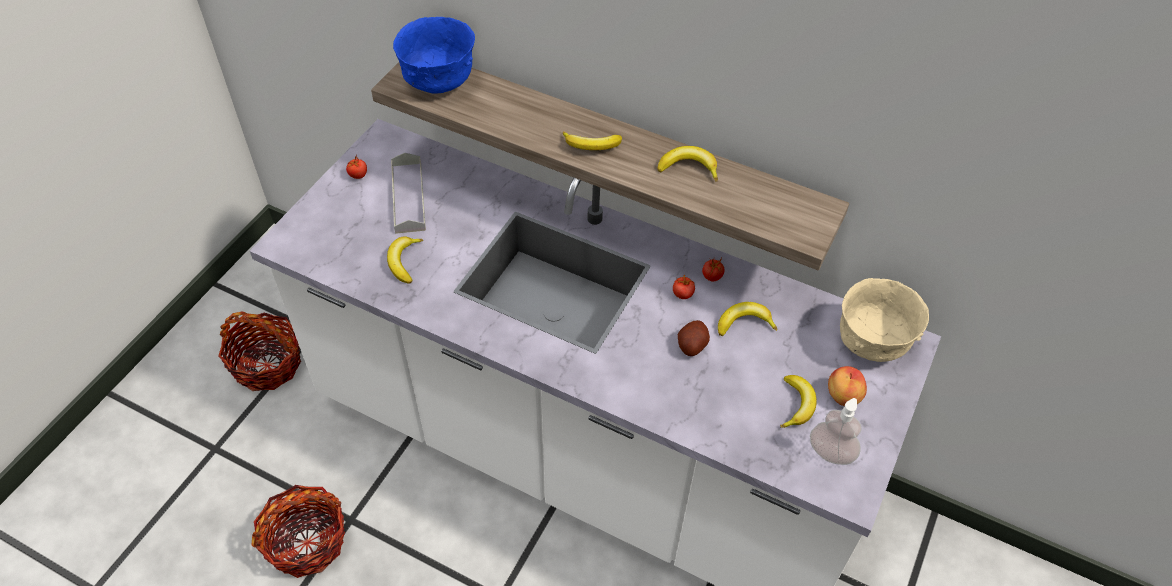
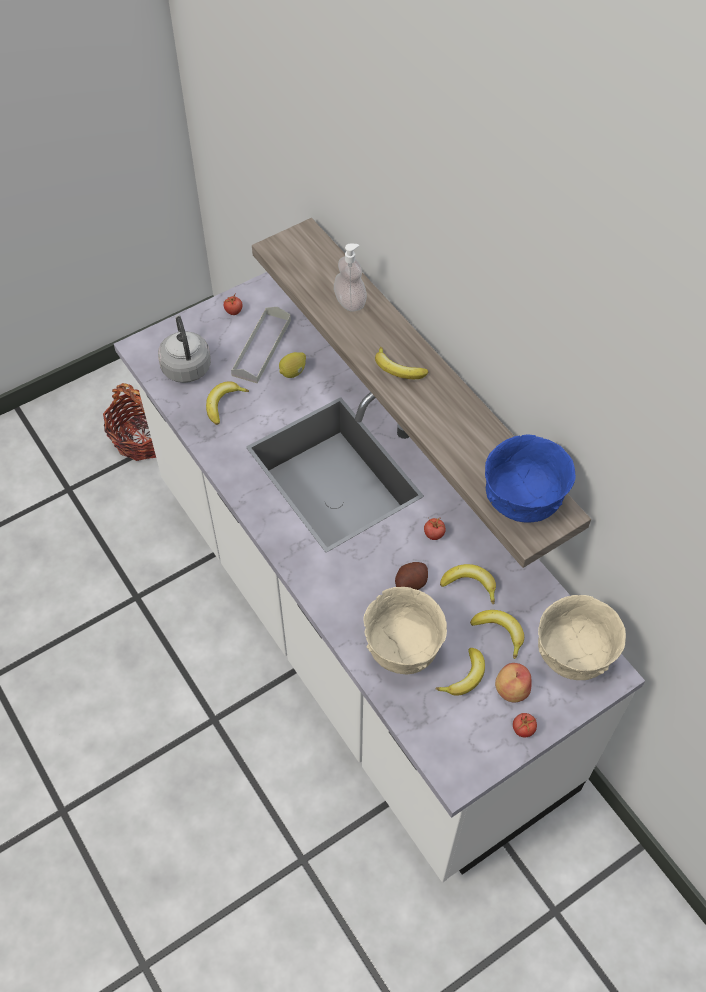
camera: 30 degrees right, 5 degrees up
(307, 541) = (95, 598): basket -> none
(341, 242) = (186, 365): none -> grey kettle
(439, 83) = (309, 260): blue bowl -> blue bowl (522, 502)
(454, 207) = (293, 372): none -> lemon
(689, 168) = (468, 425): banana -> banana (500, 632)
(712, 277) = (470, 530): tomato -> tomato (523, 729)
(726, 407) = (403, 649): none -> beige bowl
(830, 452) = (465, 732): soap dispenser -> soap dispenser (350, 302)

